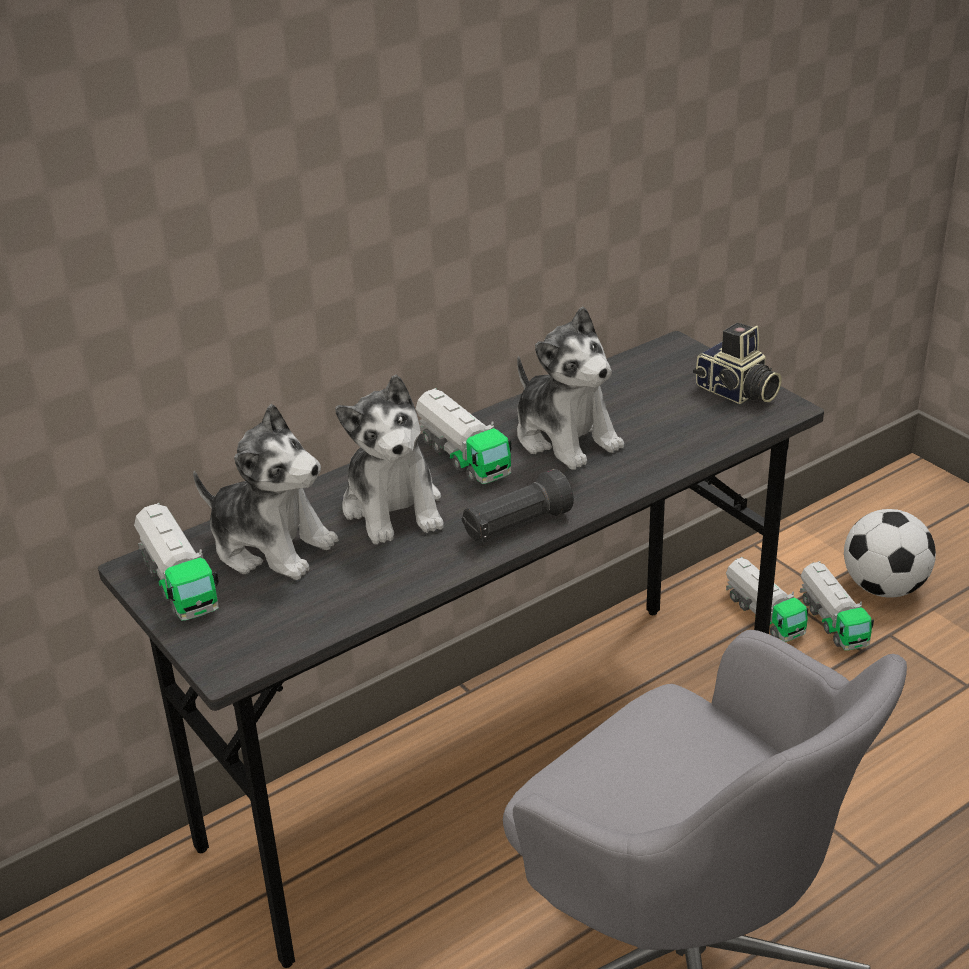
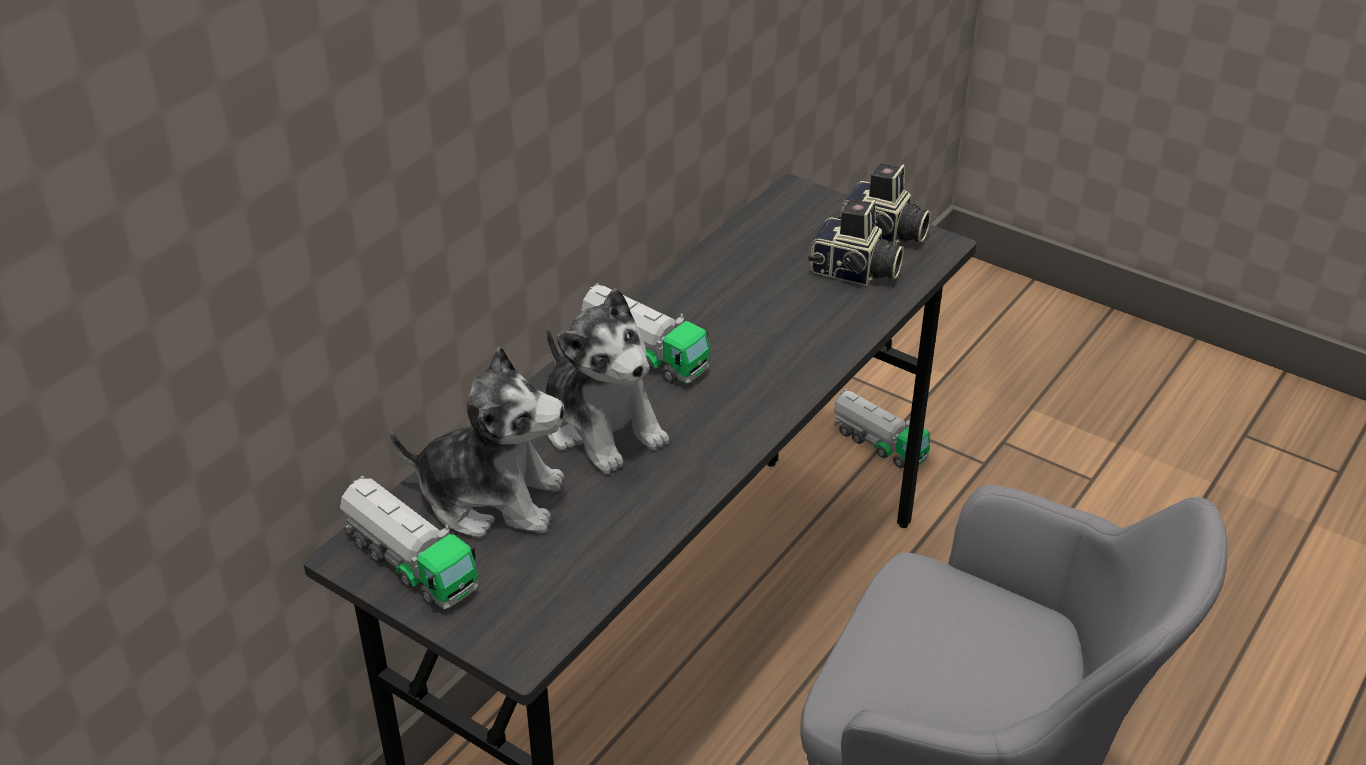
camera: 20 degrees left, 5 degrees up
(516, 526) = (743, 424): black flashlight -> none
(566, 437) = (740, 313): plush toy -> none
(691, 419) = (854, 273): none -> camera
(832, 621) = (945, 438): toy truck -> none
(884, 587) = (978, 394): football -> none

